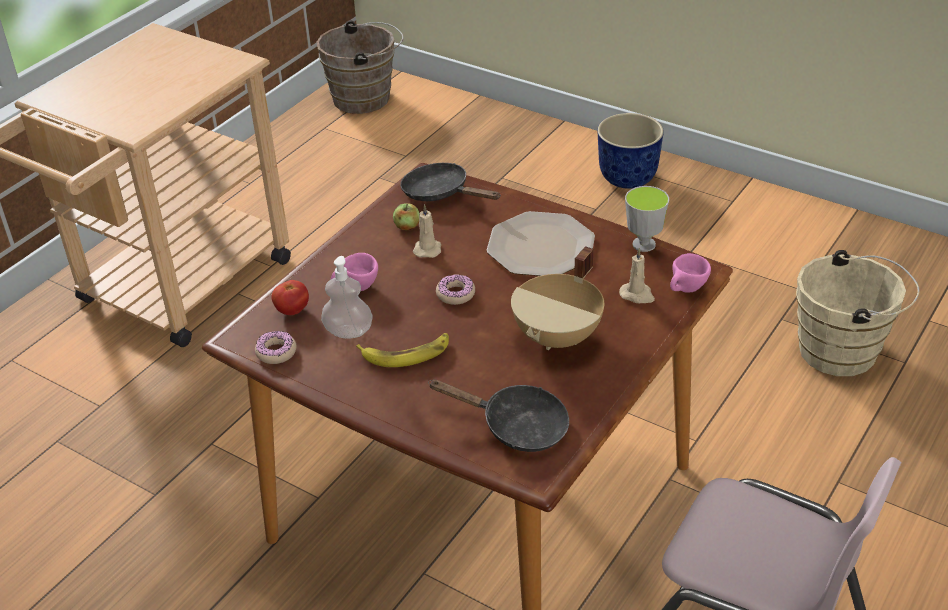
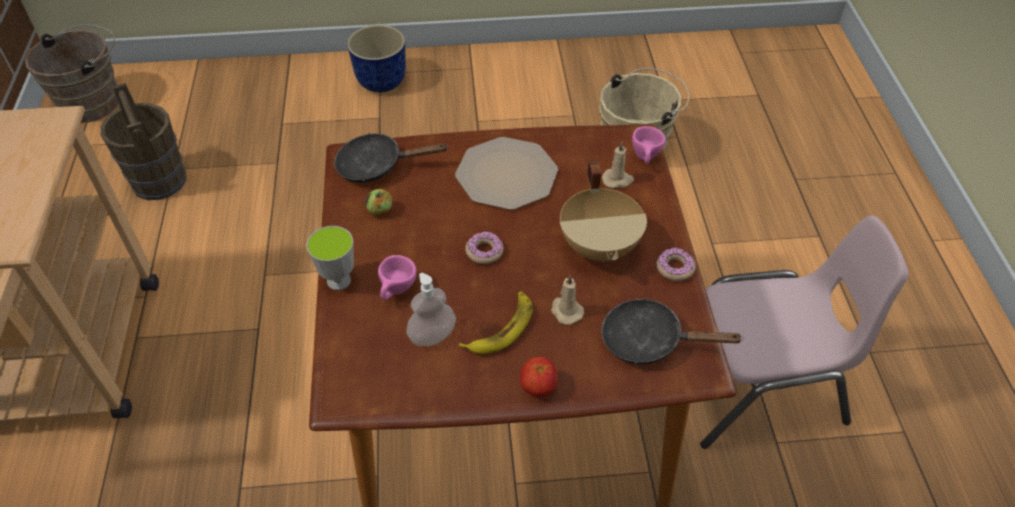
camera: 40 degrees left, 10 degrees up
(276, 352) = (389, 392): donut -> donut (675, 268)
(292, 311) = (362, 344): tomato -> tomato (538, 387)
(360, 181) = (159, 180): none -> brown bucket
(427, 249) = (419, 222): beige candle -> beige candle (565, 311)
(516, 426) = (649, 340): black frying pan -> black frying pan turned 150 degrees counterclockwise
(644, 244) = (579, 135): cup -> cup (339, 281)

